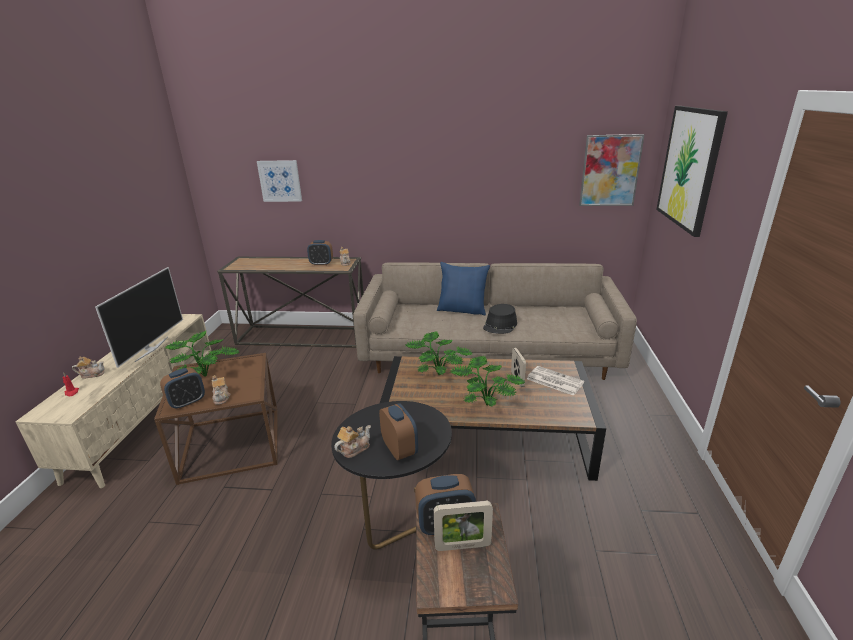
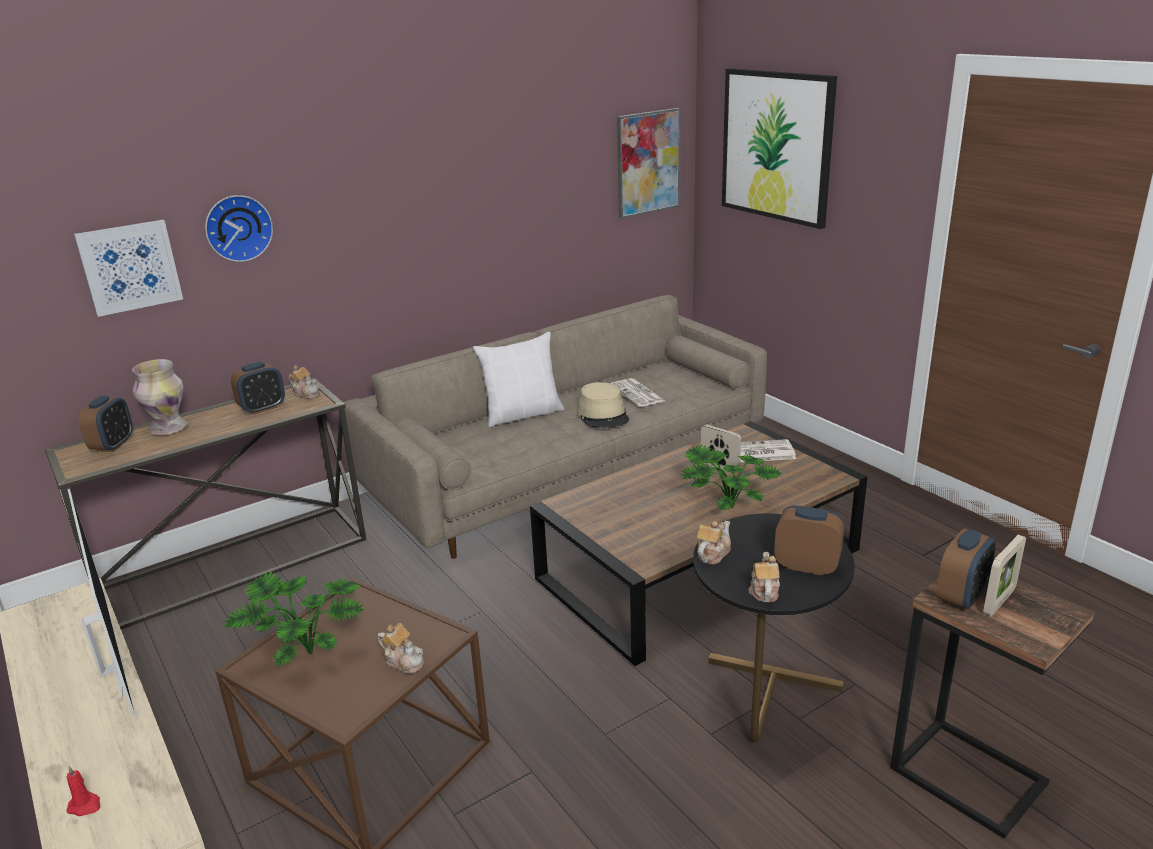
camera: 40 degrees left, 0 degrees up
(92, 374) = (64, 762): teapot -> teapot (712, 554)
(187, 402) = (357, 696): alarm clock -> alarm clock (113, 445)
(280, 261) = (169, 428): none -> vase
(331, 170) = (238, 227): none -> wall clock
(438, 373) = (622, 499): potted plant -> none
(462, 310) = (522, 414): blue pillow -> white pillow
(500, 325) = (603, 415): black hat -> beige hat
(537, 320) = (638, 394): none -> newspaper

